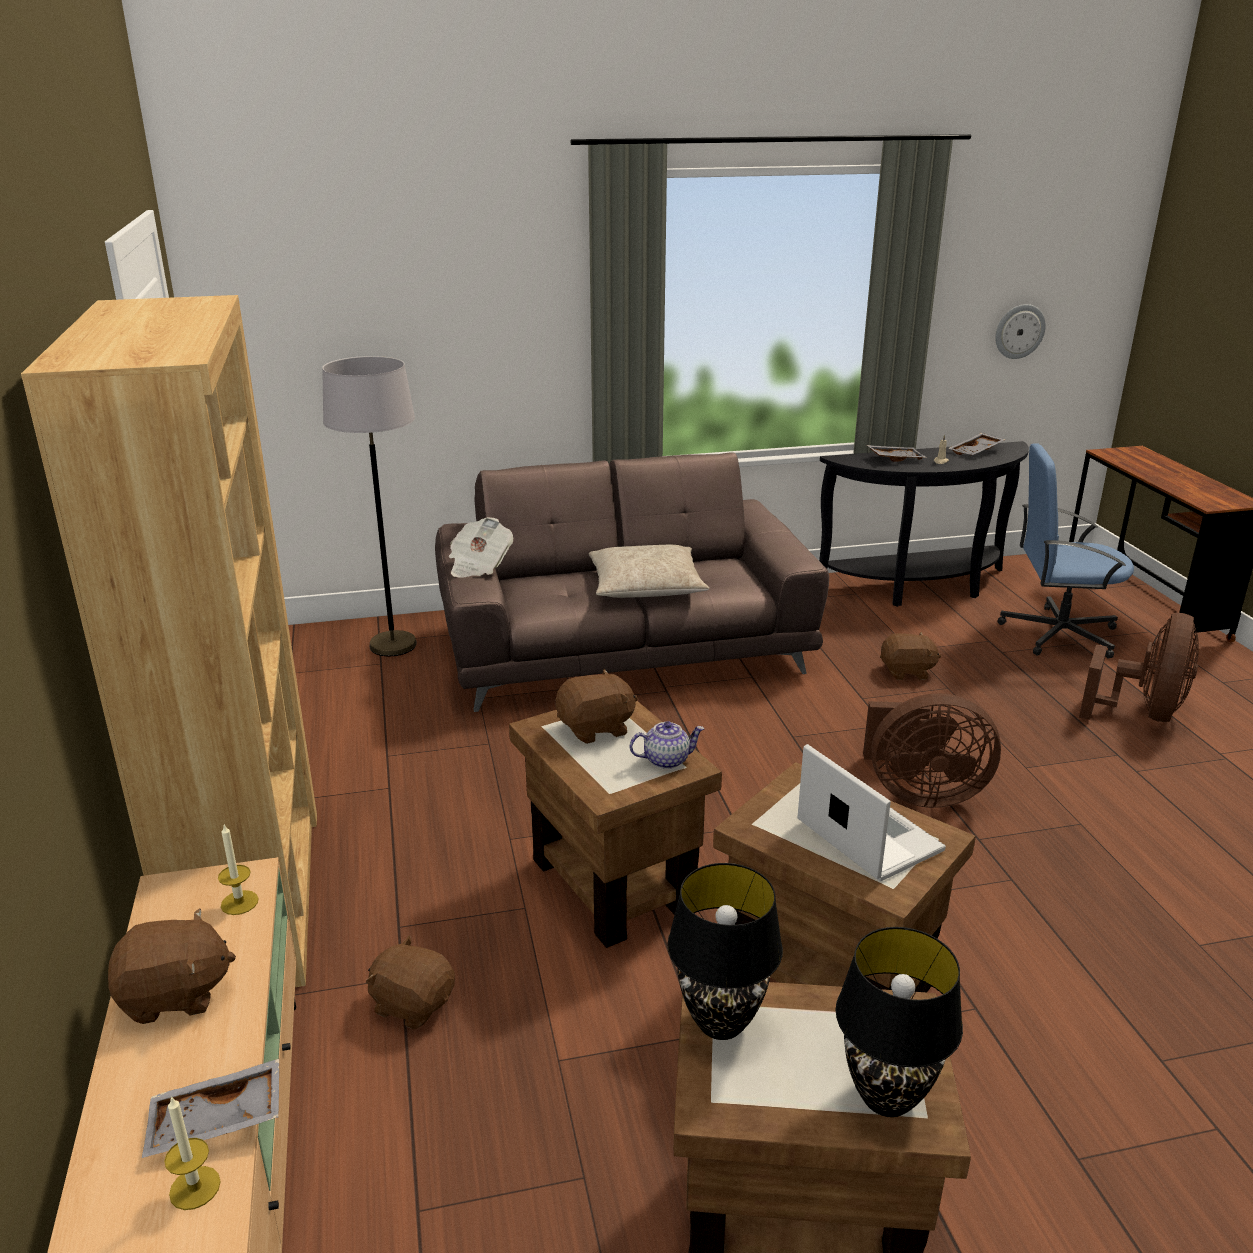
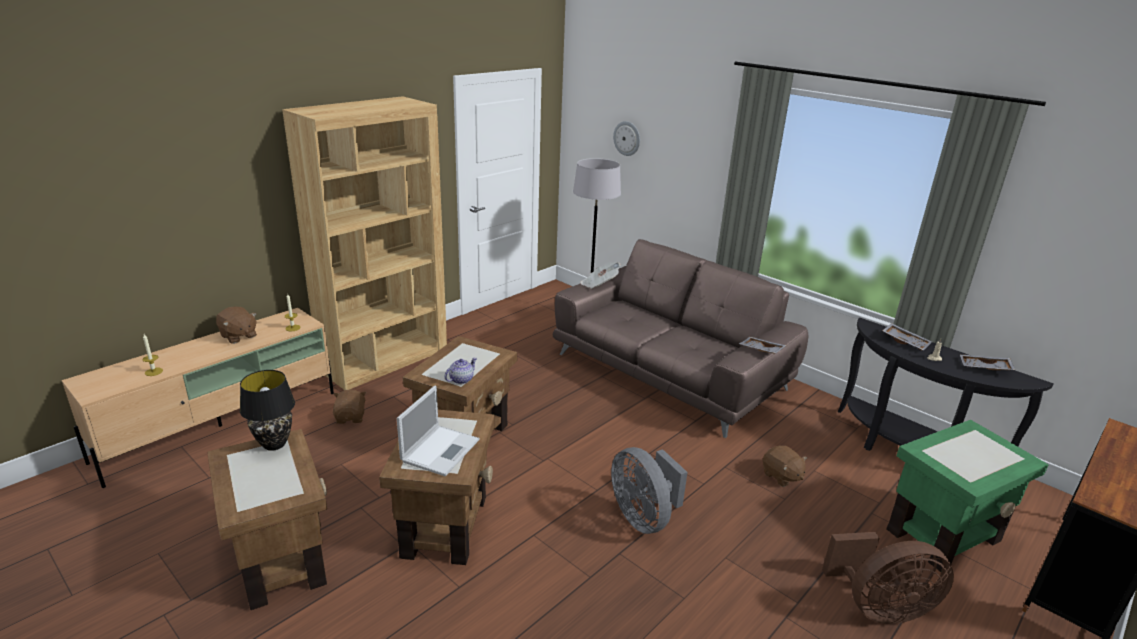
camera: 55 degrees right, 0 degrees up
(216, 1123) = (182, 364): grey tray -> grey tray (761, 350)
(596, 729) = (472, 355): brown plush toy -> none
(646, 586) = (664, 335): beige pillow -> none
(666, 760) = (461, 379): teapot -> teapot turned 90 degrees counterclockwise
(888, 1098) = (245, 497): black table lamp -> none
(920, 793) = (643, 517): brown fan -> grey fan
(1019, 331) = (1088, 288): wall clock -> wall clock (627, 138)
(1057, 633) = (944, 536): blue office chair -> green side table

